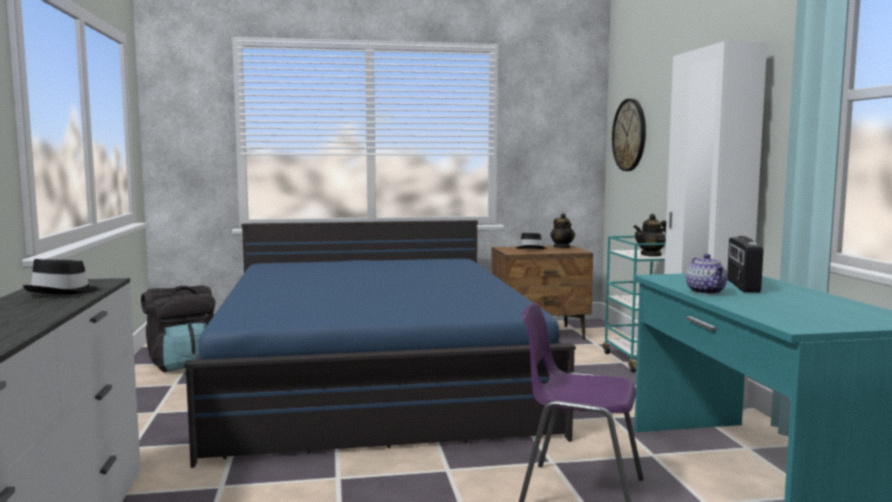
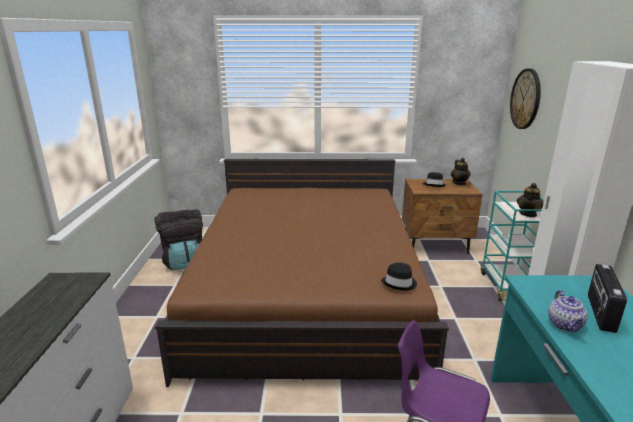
camera: 10 degrees right, 15 degrees up
(63, 292) = (52, 304): black hat -> black hat (399, 283)
(374, 378) = (307, 290): blue bed -> brown bed
(651, 255) = (528, 214): teapot -> teapot turned 45 degrees counterclockwise

